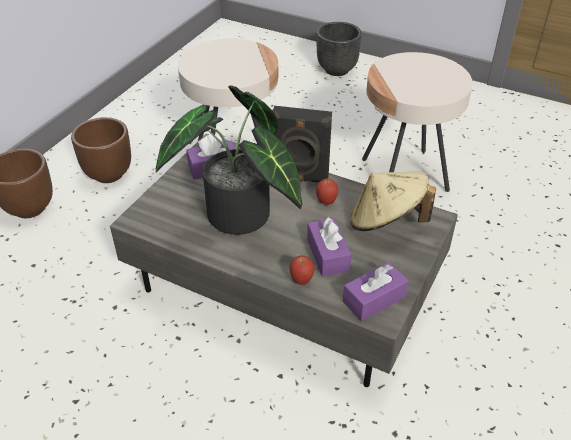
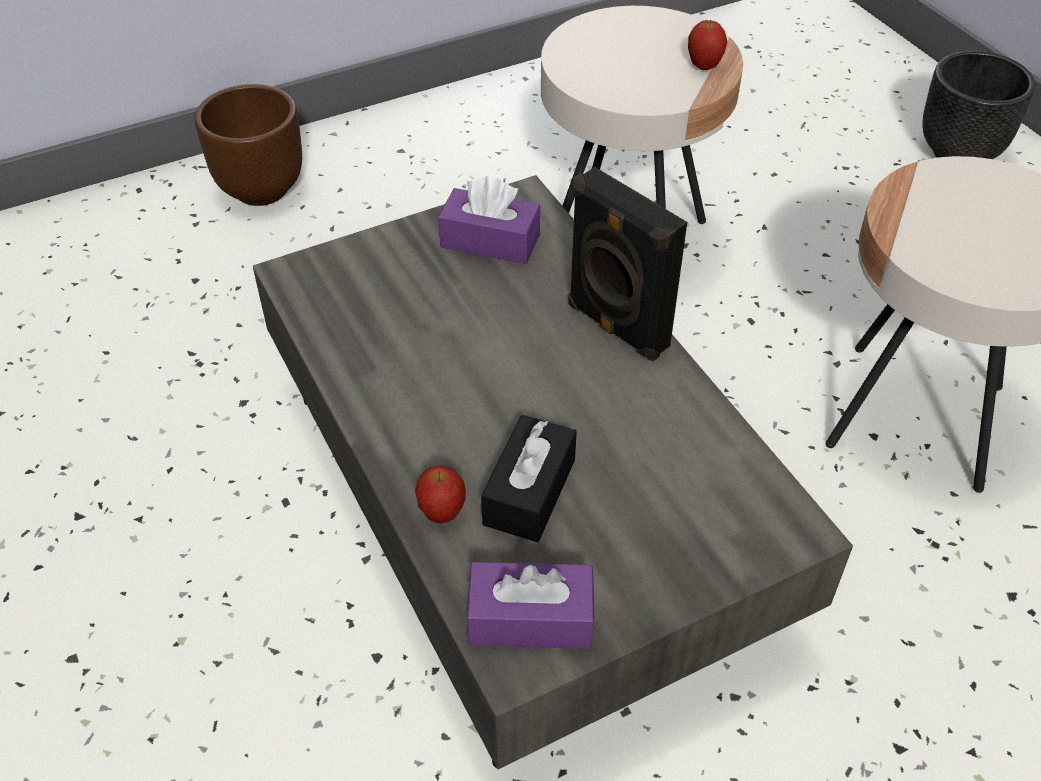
camera: 35 degrees right, 5 degrees up
(108, 174) = (409, 184): brown planter -> none
(240, 220) = (446, 353): potted plant -> none
(326, 202) = (619, 394): apple -> apple (704, 67)
(328, 255) = (529, 492): purple tissue box -> black tissue box
(386, 221) = (694, 486): beige hat -> none

